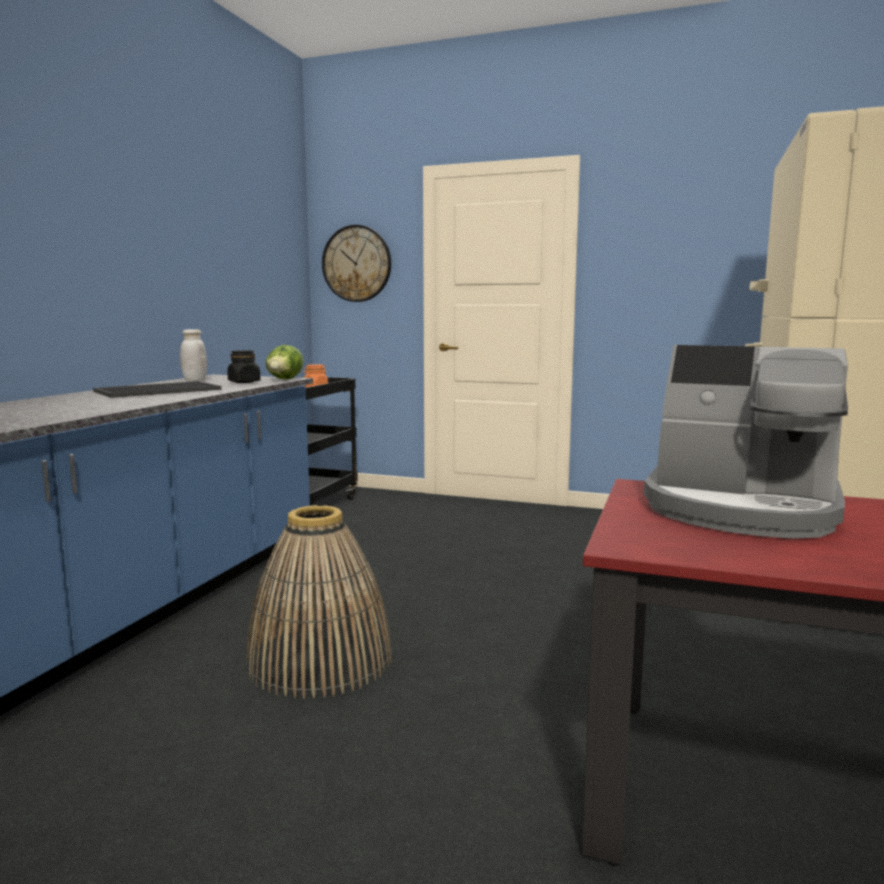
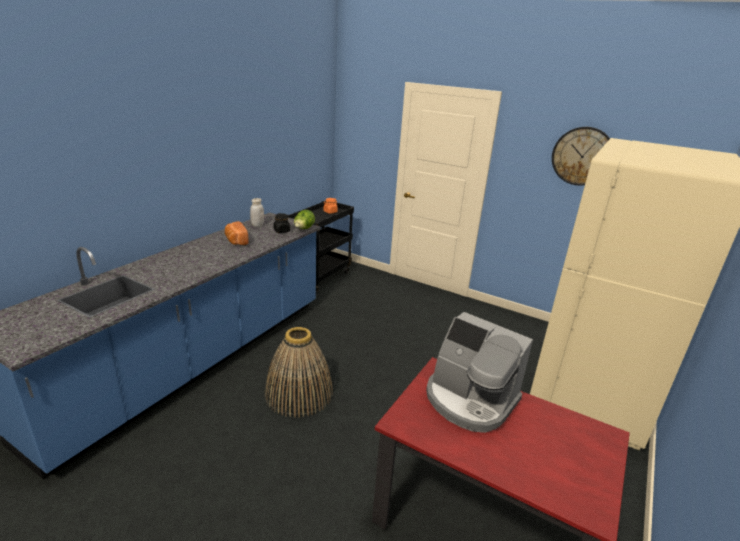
camera: 10 degrees right, 15 degrees up
(158, 390) = (236, 241): tray -> bread
(357, 263) = (361, 135): wall clock -> wall clock (582, 156)

